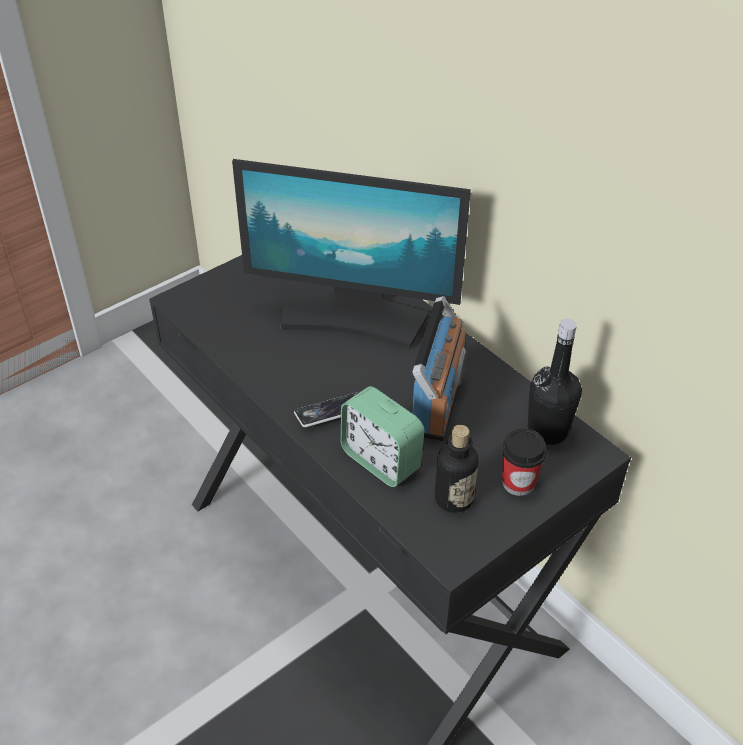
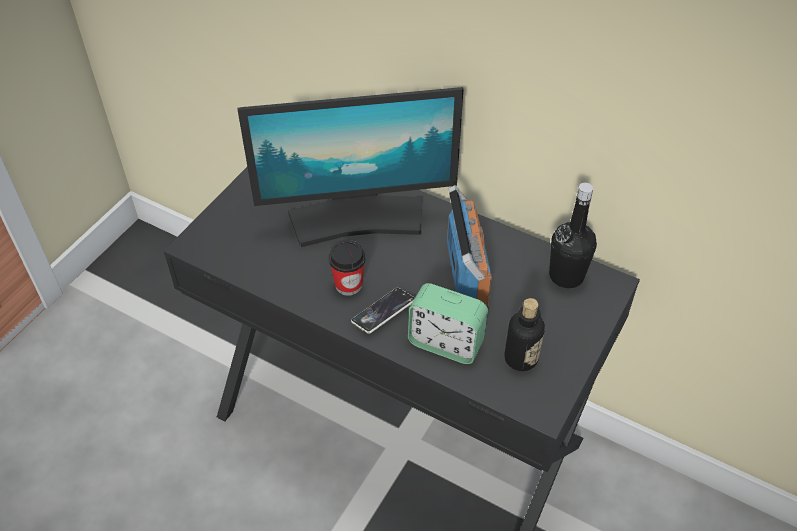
camera: 20 degrees left, 5 degrees up
(518, 482) = (565, 328): cup -> cup (348, 284)

